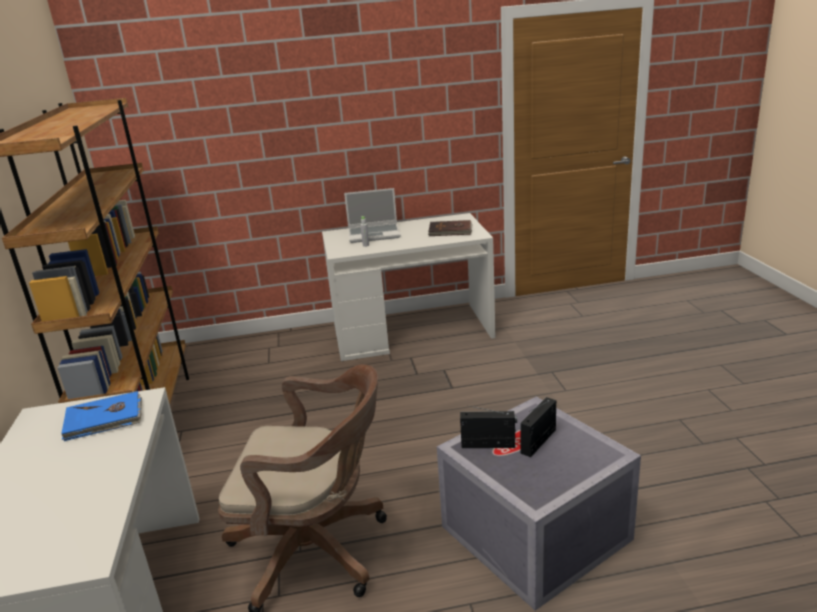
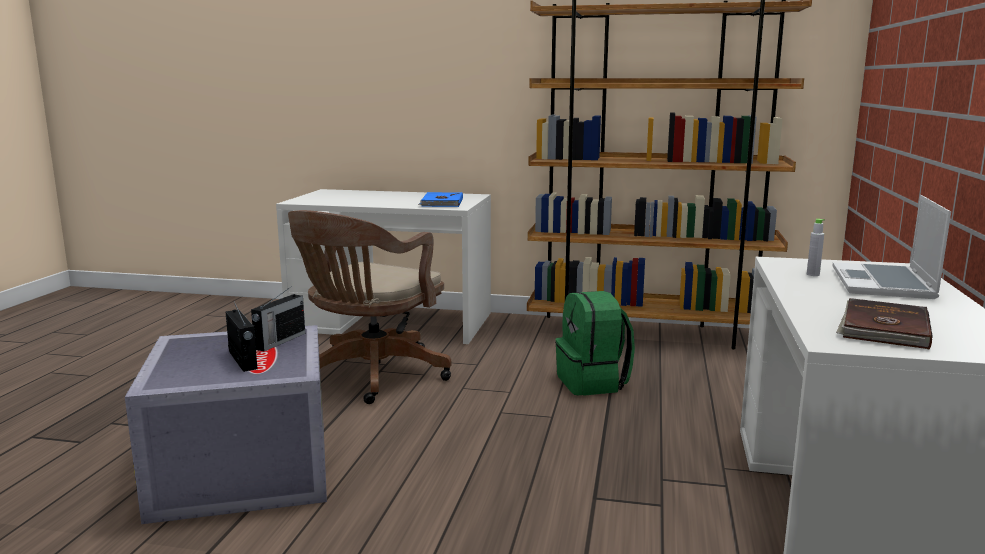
camera: 110 degrees right, 10 degrees down
(283, 422) = (593, 383): none -> green backpack

